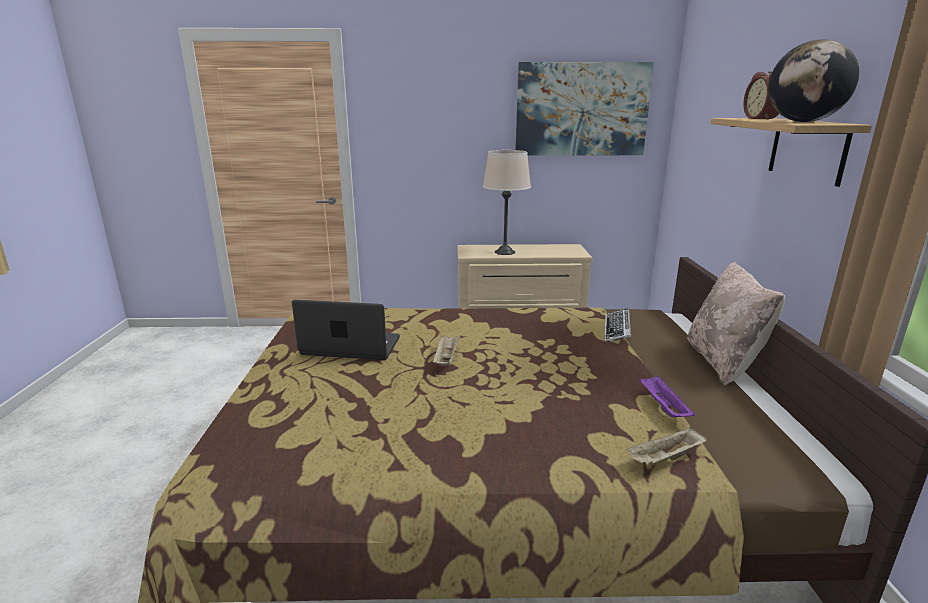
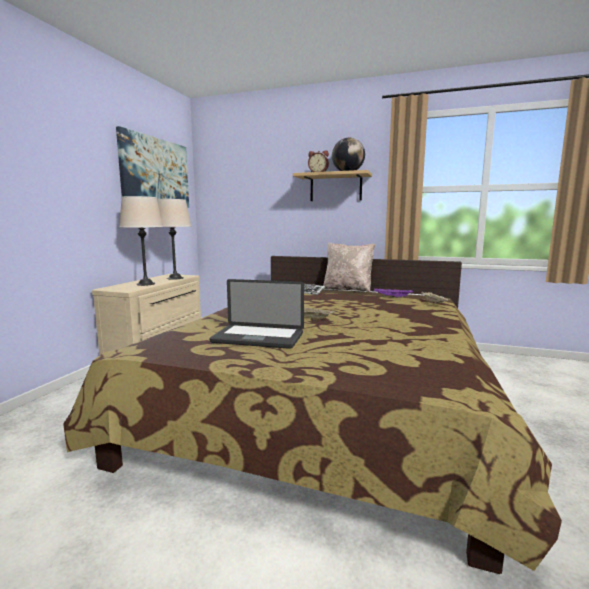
camera: 70 degrees left, 10 degrees down
(351, 347) = (258, 338): laptop -> laptop turned 105 degrees counterclockwise
(555, 253) = (175, 278): none -> beige table lamp

